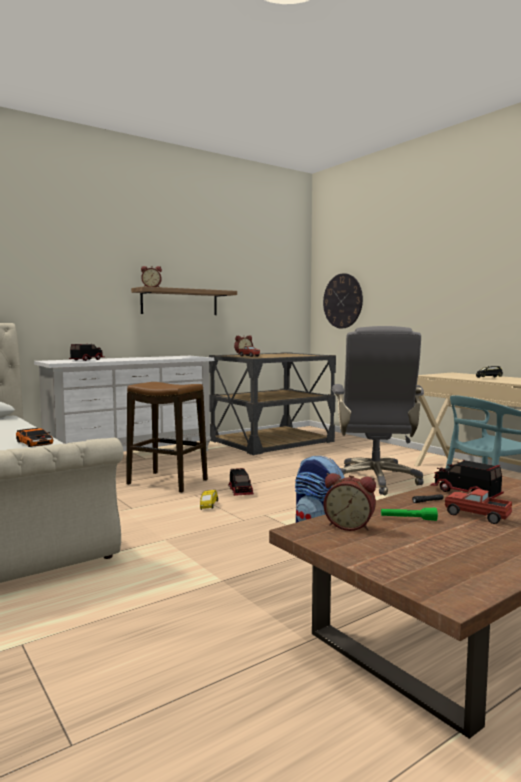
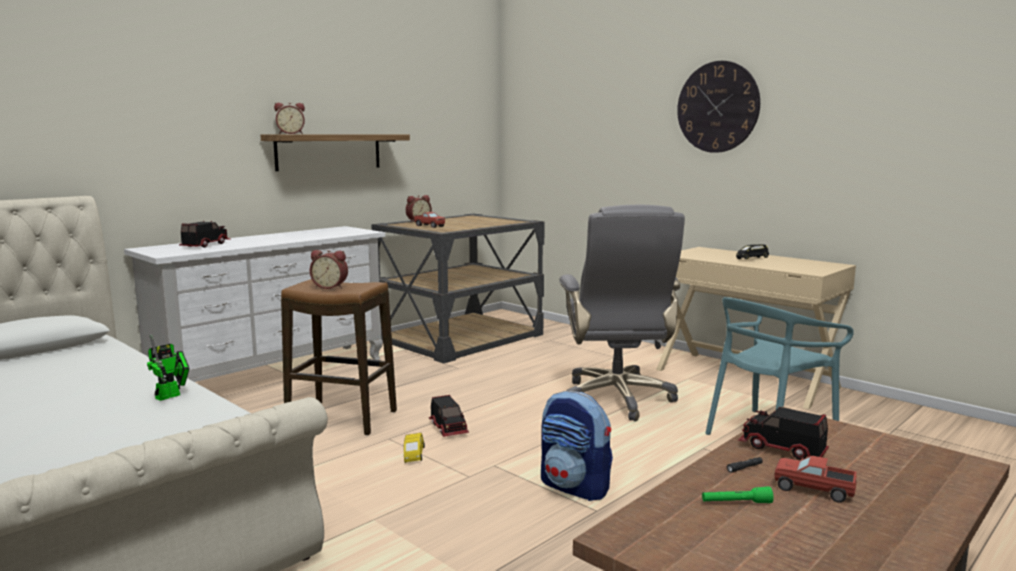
camera: 10 degrees left, 5 degrees up
(35, 443) = (171, 395): toy car -> toy robot
(342, 301) = (547, 144): wall clock -> wall clock (717, 107)
(349, 526) = (671, 522): alarm clock -> alarm clock (330, 287)

